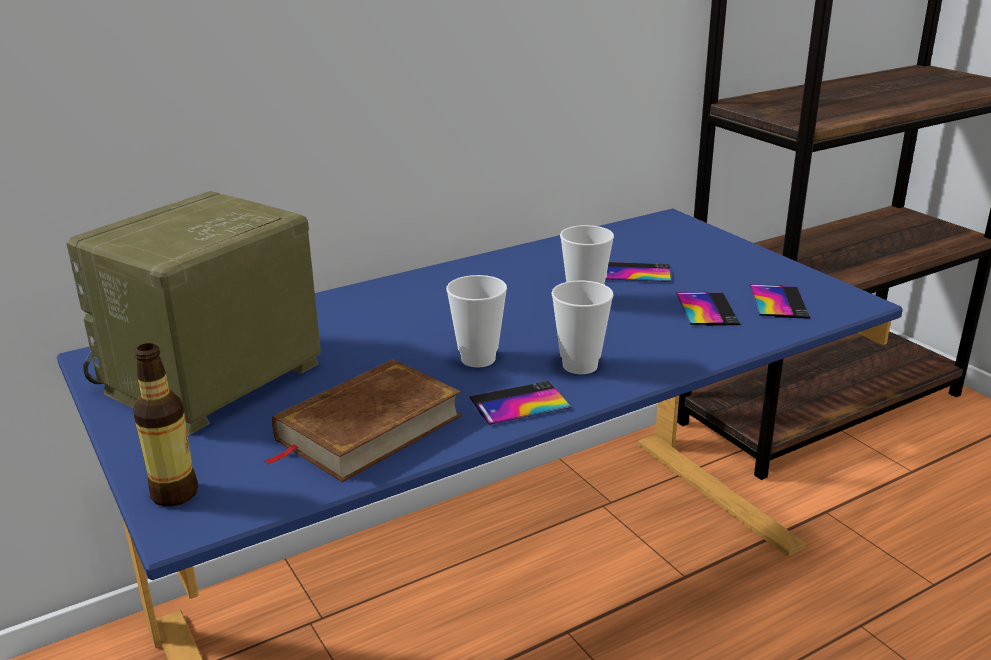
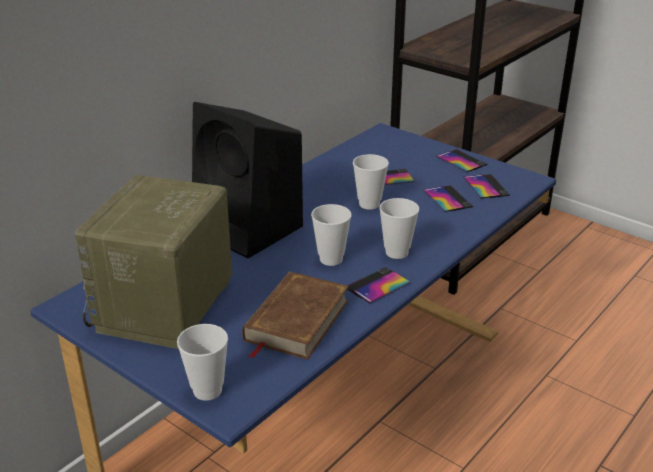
camera: 20 degrees left, 5 degrees up
(174, 494) = (207, 390): bottle -> cup
(398, 306) = (250, 229): none -> black speaker
(761, 265) = (461, 161): none -> phone

